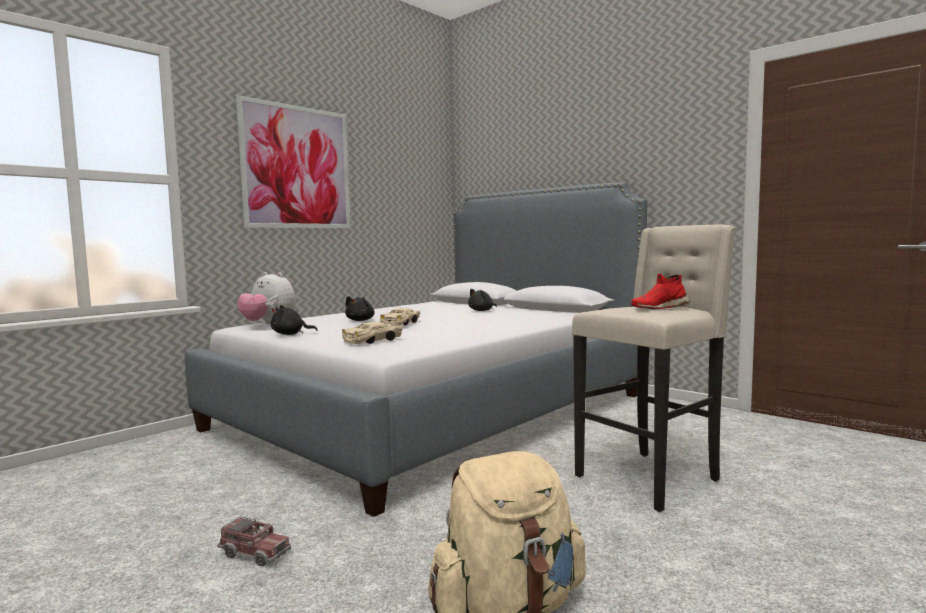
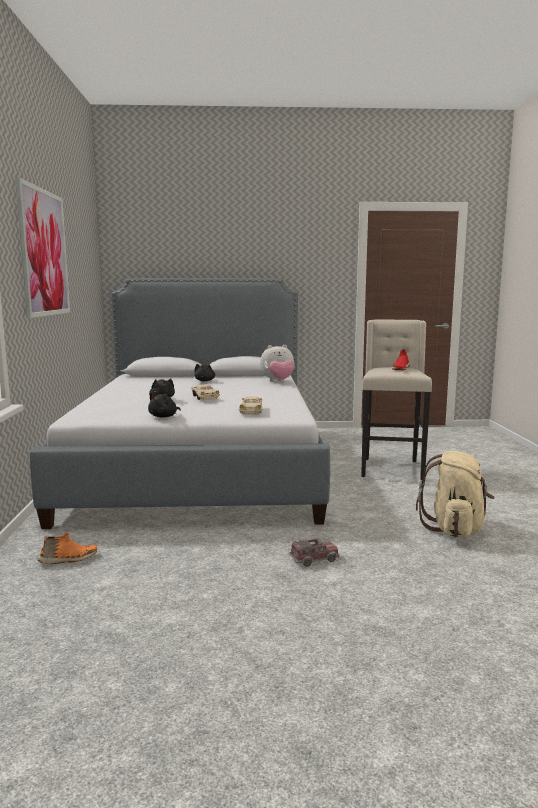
camera: 45 degrees left, 5 degrees up
(140, 461) = (68, 560): none -> orange shoe
(268, 324) = (102, 412): plush toy -> plush toy (278, 381)

